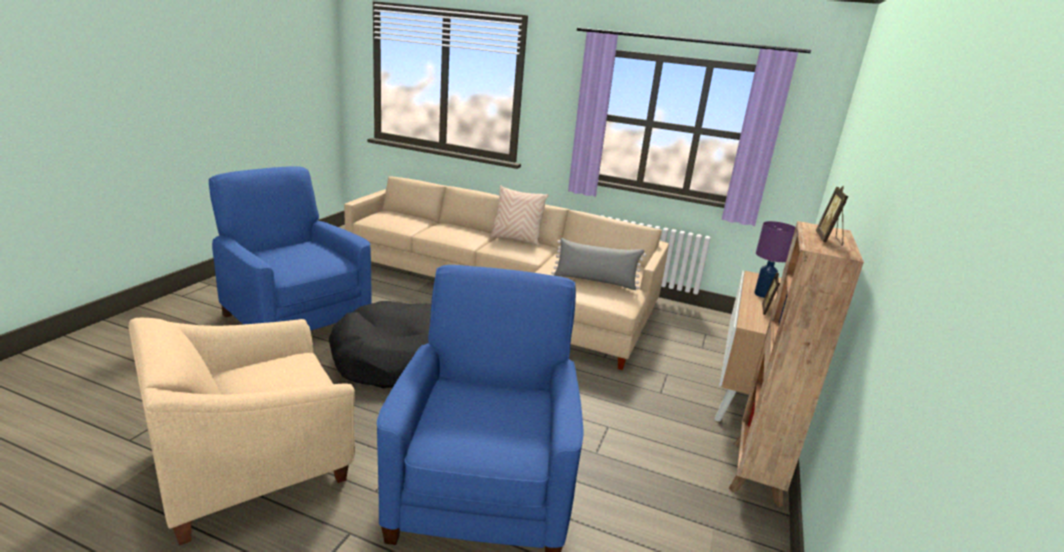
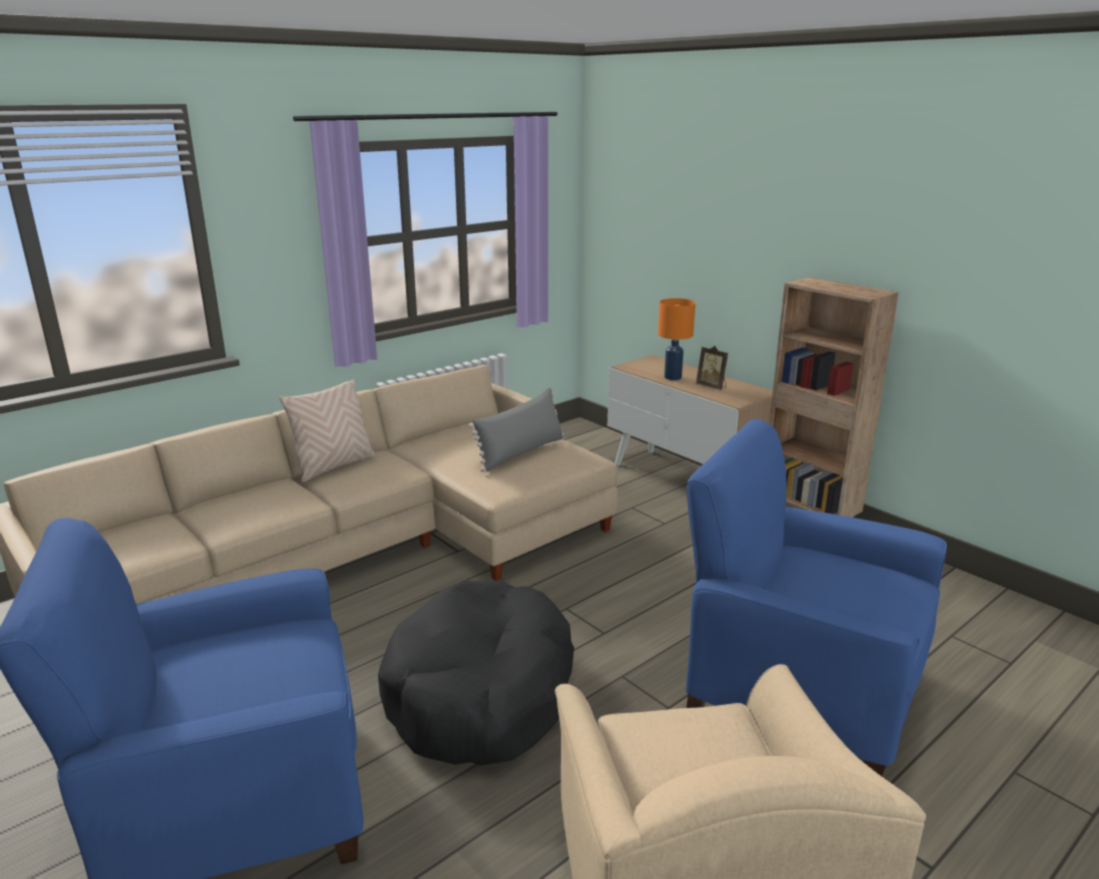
camera: 60 degrees left, 0 degrees up
(762, 294) = (672, 377): purple table lamp -> orange table lamp
(828, 240) = (843, 287): picture frame -> none

